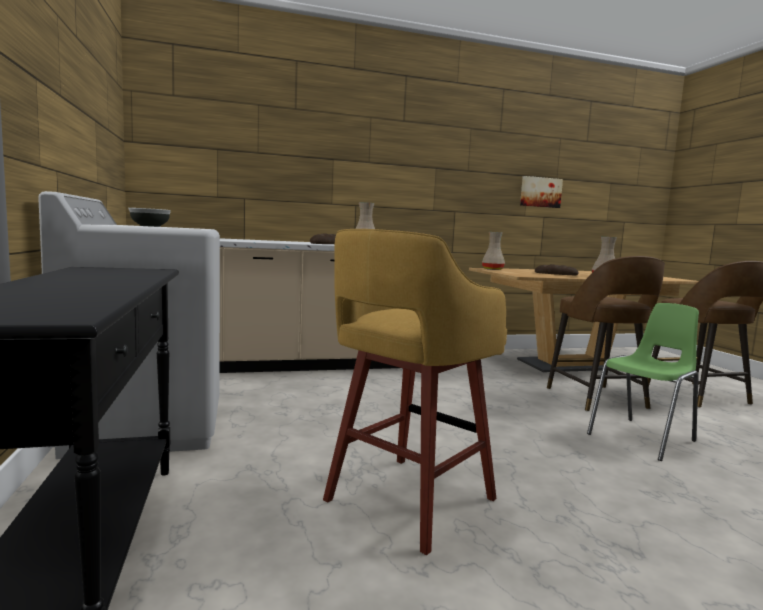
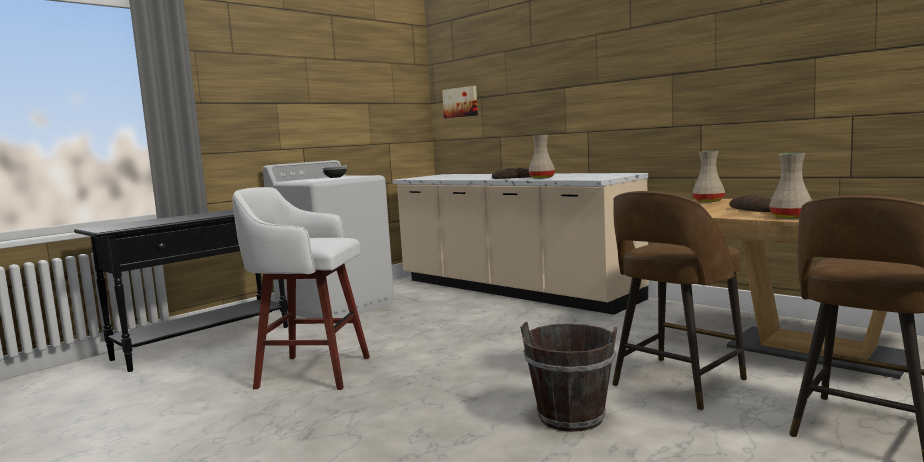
camera: 60 degrees right, 0 degrees up
(406, 501) = (310, 372): yellow stool -> white stool
(540, 192) = (838, 78): picture -> picture (461, 102)
(643, 438) = (570, 417): green chair -> brown bucket

